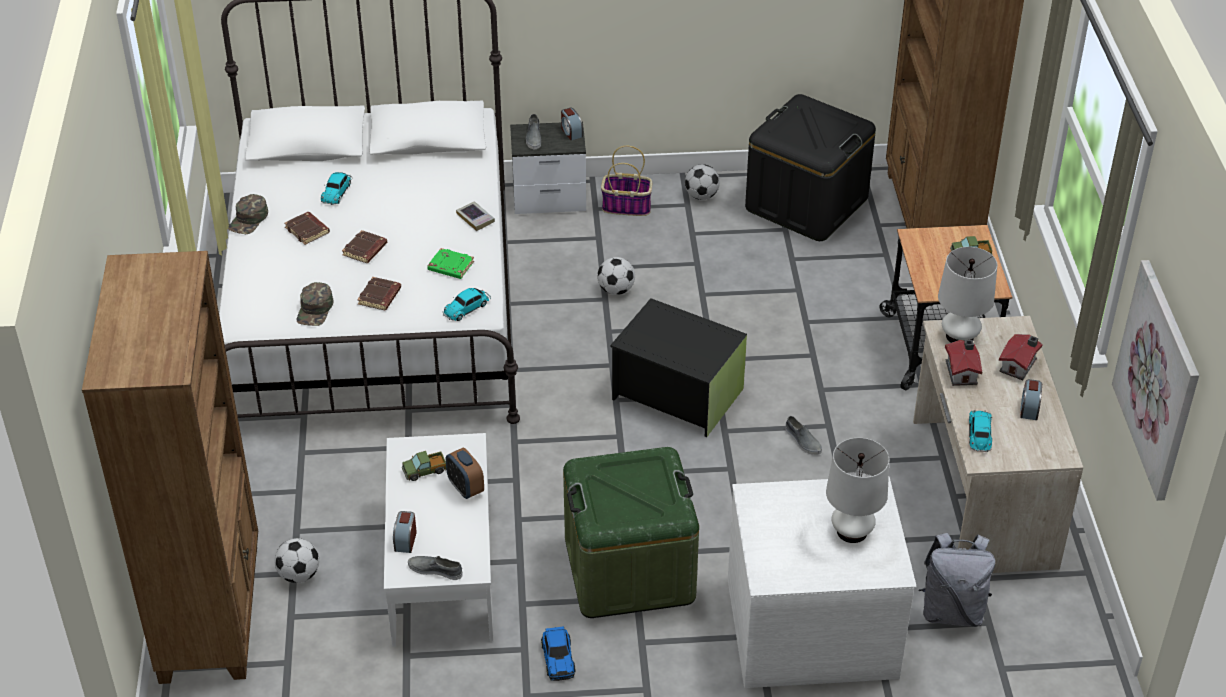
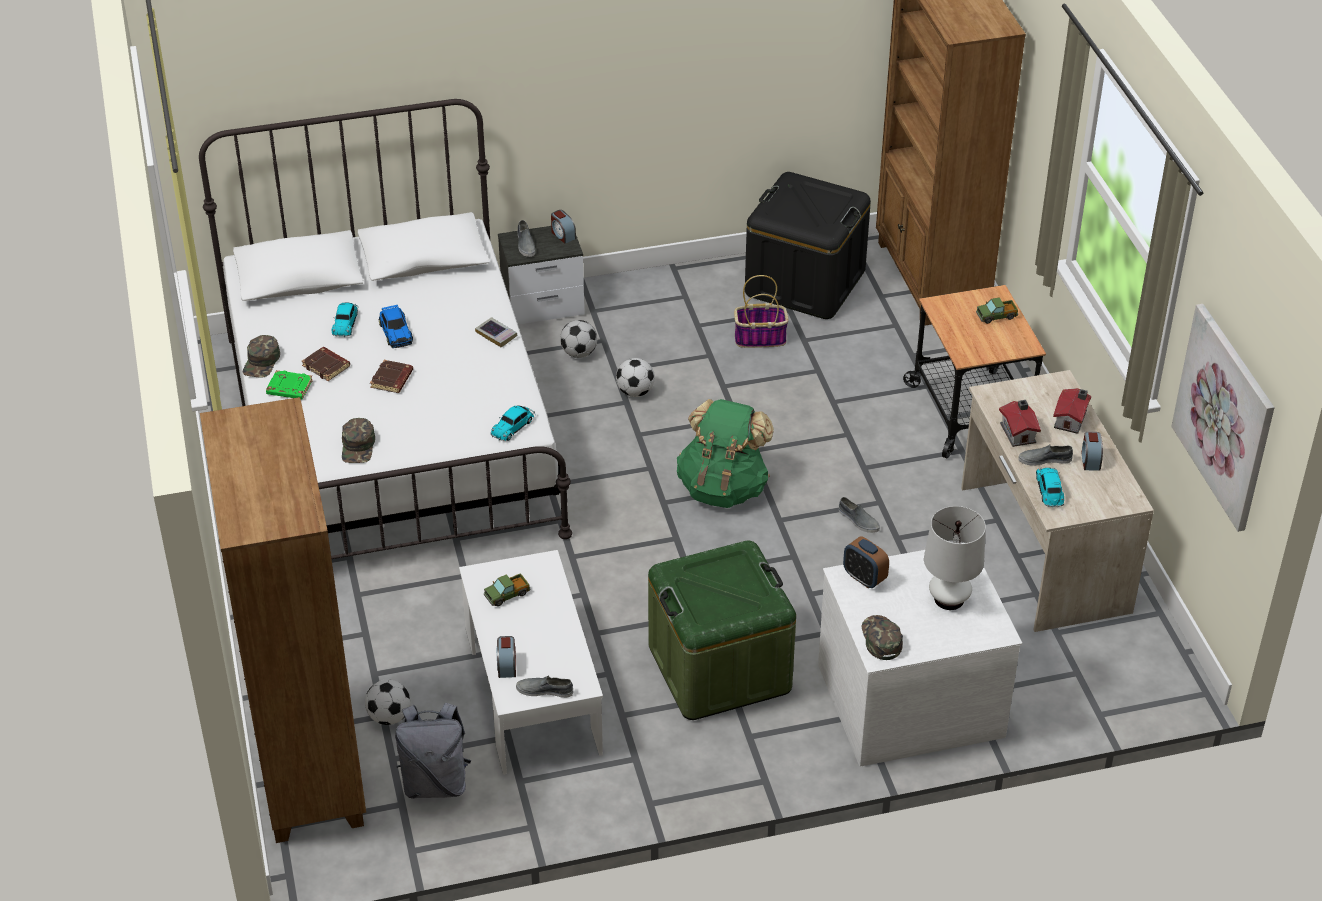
camera: 10 degrees left, 0 degrees up
(380, 297) = (421, 426): brown book -> none
(450, 267) = (484, 387): green book -> green book (289, 388)
(465, 488) = (552, 607): alarm clock -> alarm clock (864, 578)
(558, 658) = (671, 763): toy car -> toy car (396, 332)
(627, 206) = (625, 305): basket -> basket (760, 338)
(678, 392) = (723, 488): black storage box -> green backpack
(702, 196) = (698, 286): football -> football (579, 353)
(772, 563) = (880, 639): none -> green cap
(952, 611) = (1040, 666): grey backpack -> grey backpack (435, 783)
(959, 336) = (1008, 398): white table lamp -> none
(982, 402) = (1044, 459): none -> grey shoe

